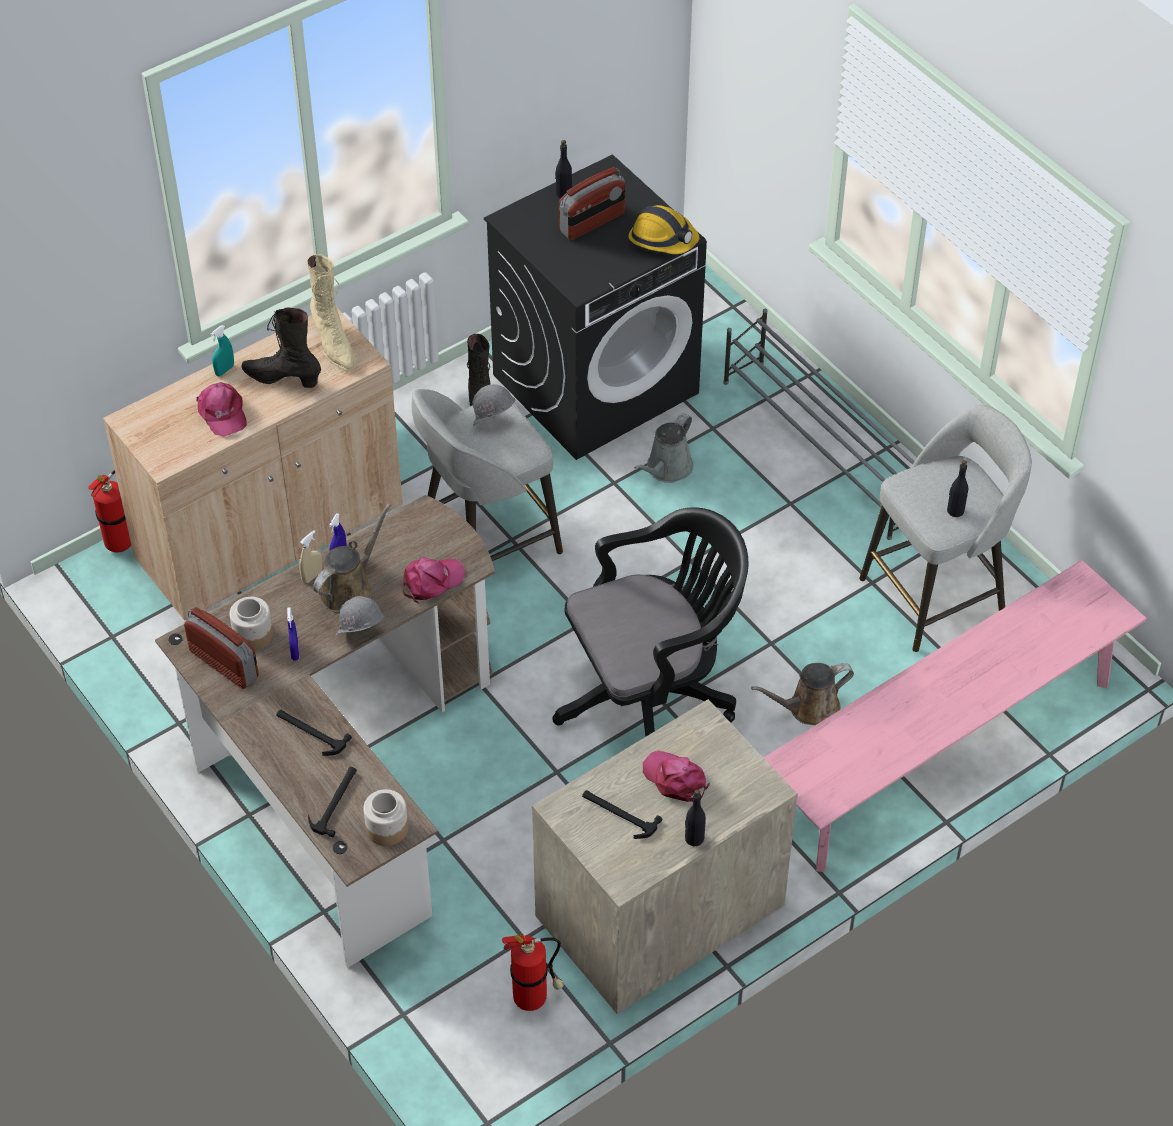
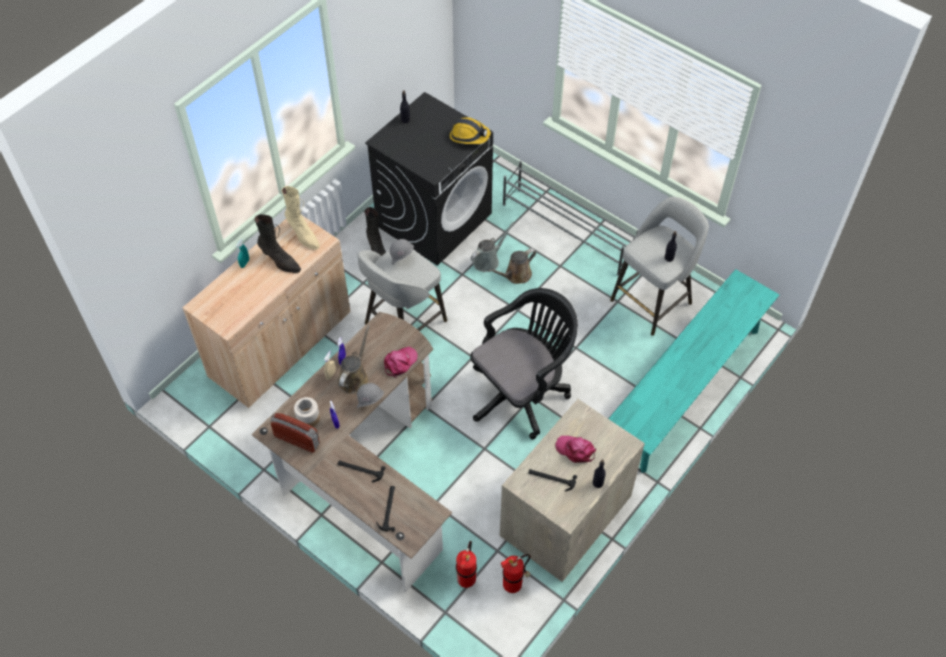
camera: 15 degrees left, 5 degrees up
(121, 542) = (197, 369): fire extinguisher -> fire extinguisher (467, 578)
(222, 413) = (251, 290): pink cap -> none
(282, 378) = (280, 261): black boot -> black boot turned 150 degrees counterclockwise
(386, 829) = (423, 518): jar -> none
(592, 223) = (427, 134): radio -> none
(667, 469) = (488, 260): grey watering can -> grey watering can turned 150 degrees counterclockwise
(809, 708) = (607, 380): brown watering can -> brown watering can (516, 275)
(944, 751) = (685, 388): pink bench -> turquoise bench

